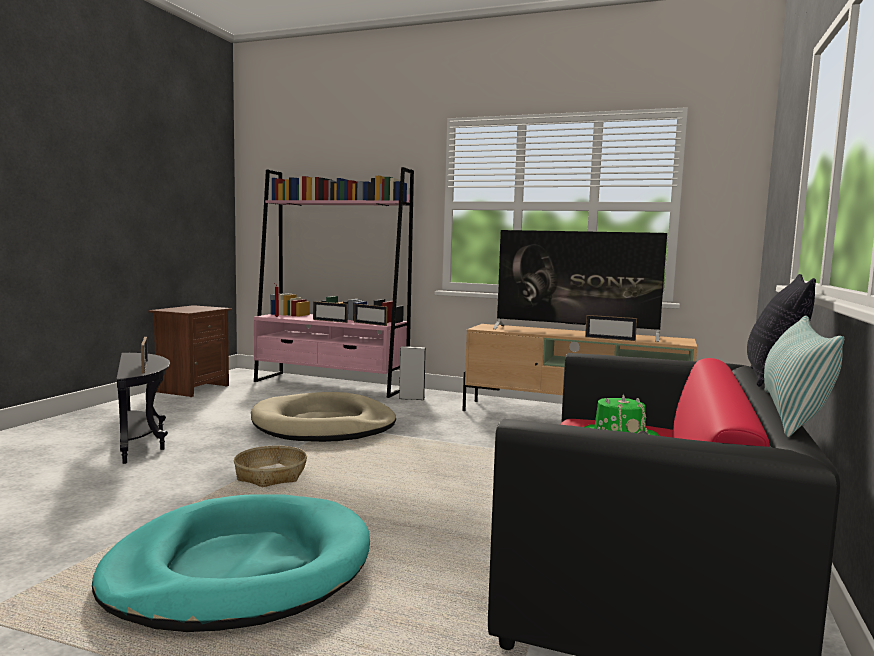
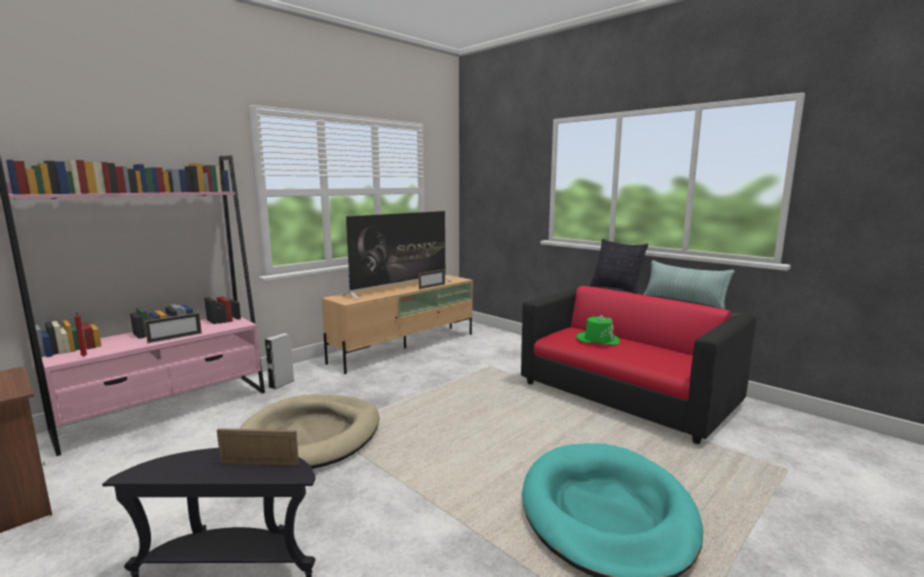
camera: 65 degrees left, 5 degrees up
(271, 475) = (429, 481): basket -> none
(370, 324) = (229, 327): picture frame -> none

